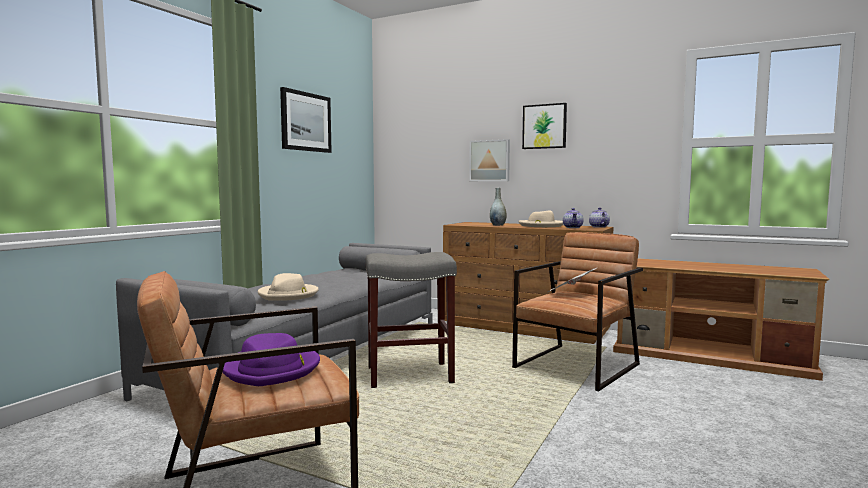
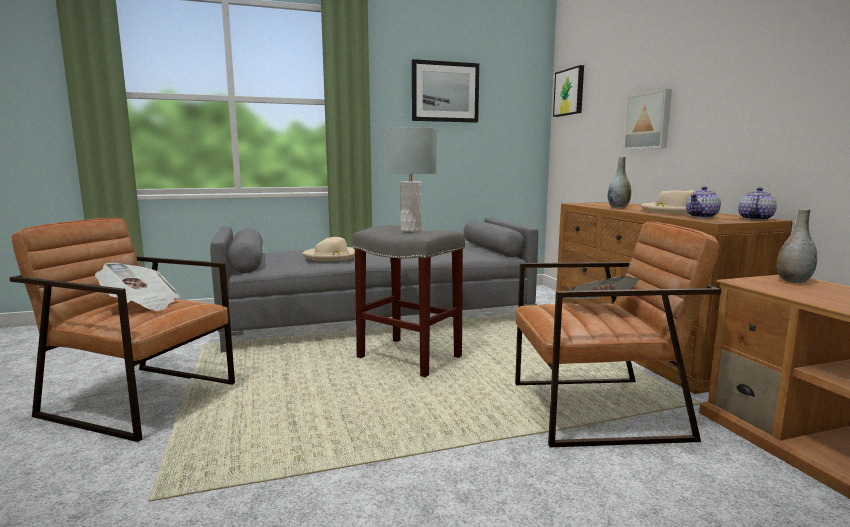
camera: 45 degrees right, 5 degrees up
(272, 369) = (141, 305): purple hat -> newspaper
(410, 255) = (411, 230): none -> grey table lamp
(544, 126) = (715, 63): picture -> picture (569, 92)
(641, 260) = (793, 281): none -> grey vase

